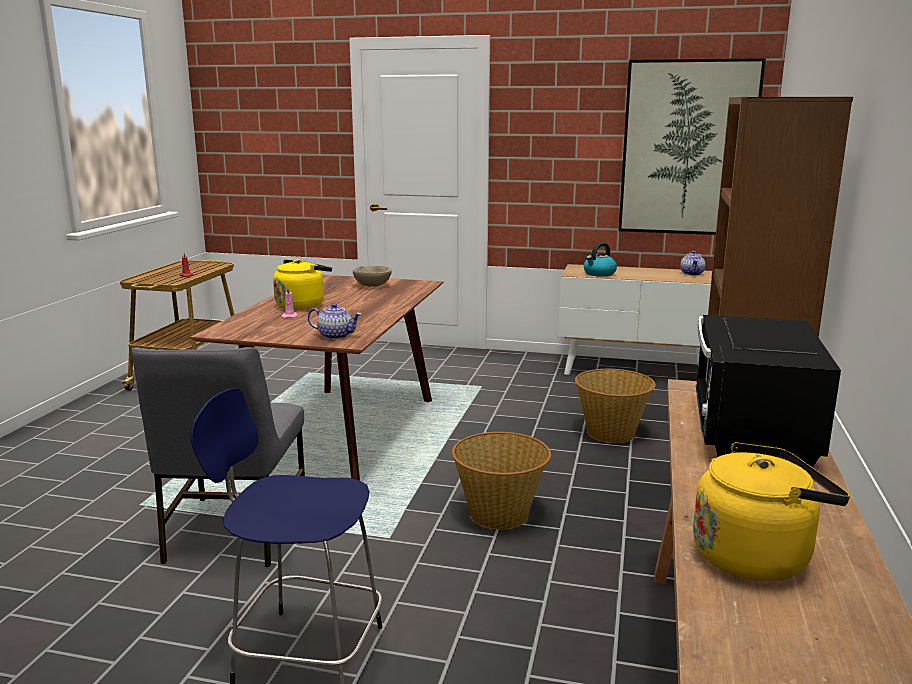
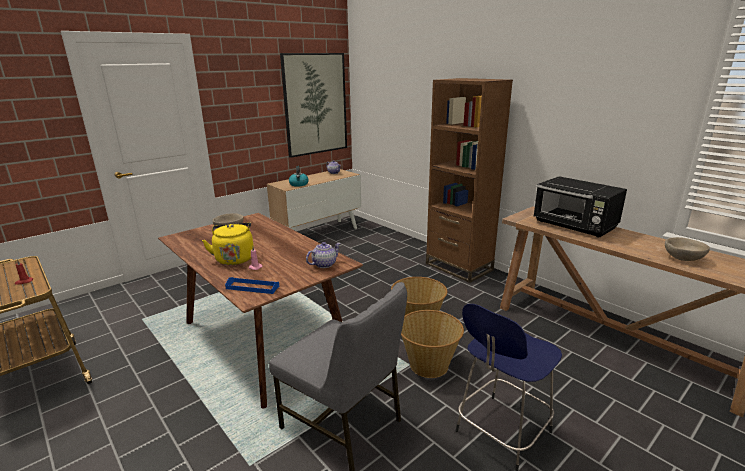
camera: 55 degrees left, 5 degrees up
(242, 327) = (252, 287): none -> blue tray
(611, 433) = (373, 265): basket -> basket (429, 364)
(756, 556) = (683, 258): yellow kettle -> beige bowl

